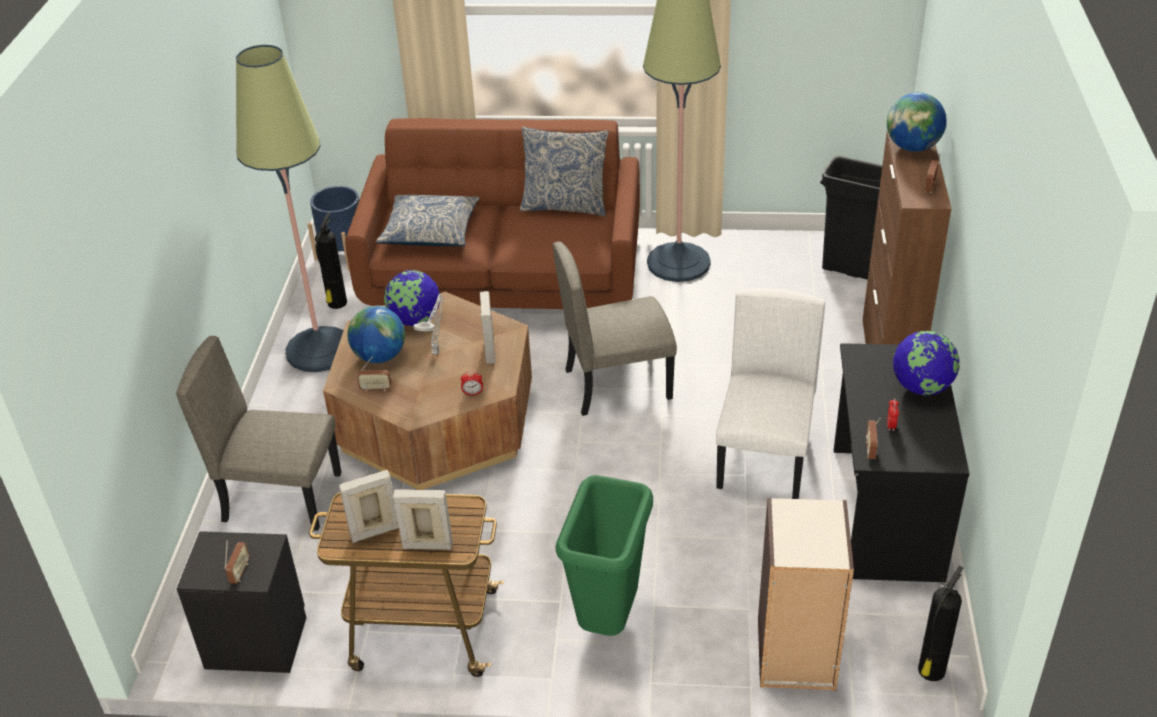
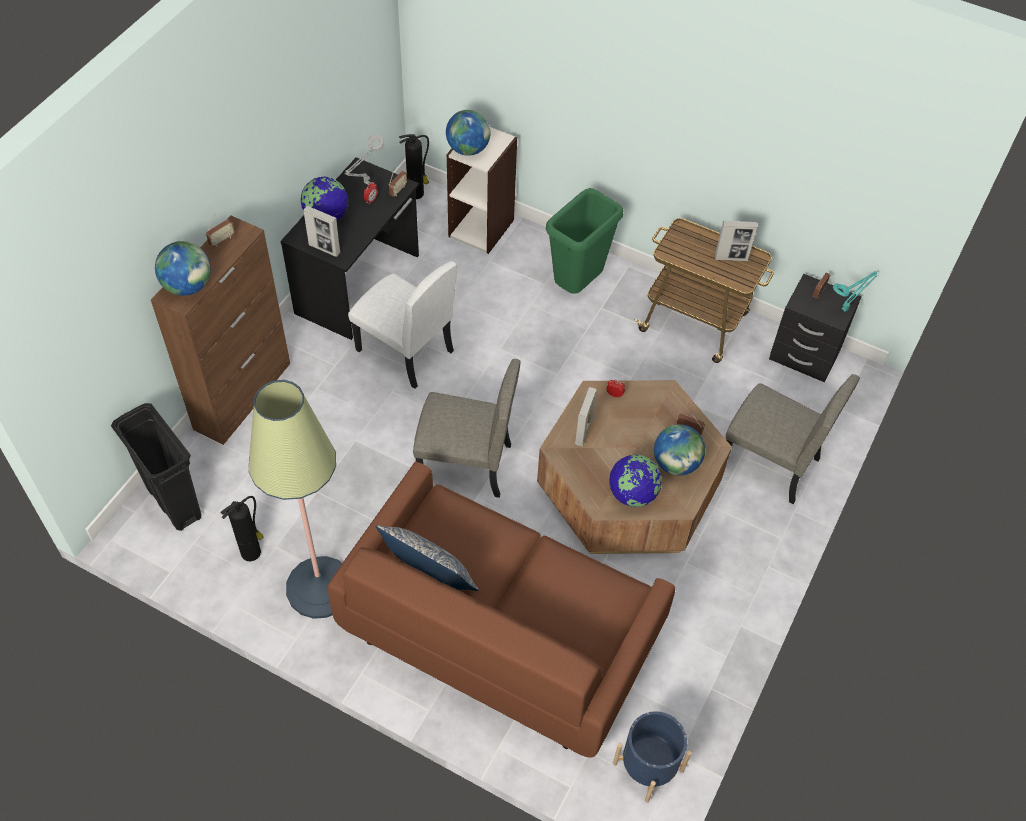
camera: 160 degrees left, 15 degrees up
(199, 561) = (845, 309): none -> turquoise table lamp
(319, 350) = (707, 617): floor lamp -> none
(336, 304) = (676, 680): fire extinguisher -> fire extinguisher (252, 552)
(427, 546) = (701, 238): picture frame -> picture frame (324, 249)
(430, 231) = (580, 596): pillow -> none
(436, 351) = (627, 450): grey table lamp -> grey table lamp (366, 184)
(764, 460) = (404, 351): white chair -> white chair turned 90 degrees counterclockwise
(823, 518) = (468, 149): none -> globe

